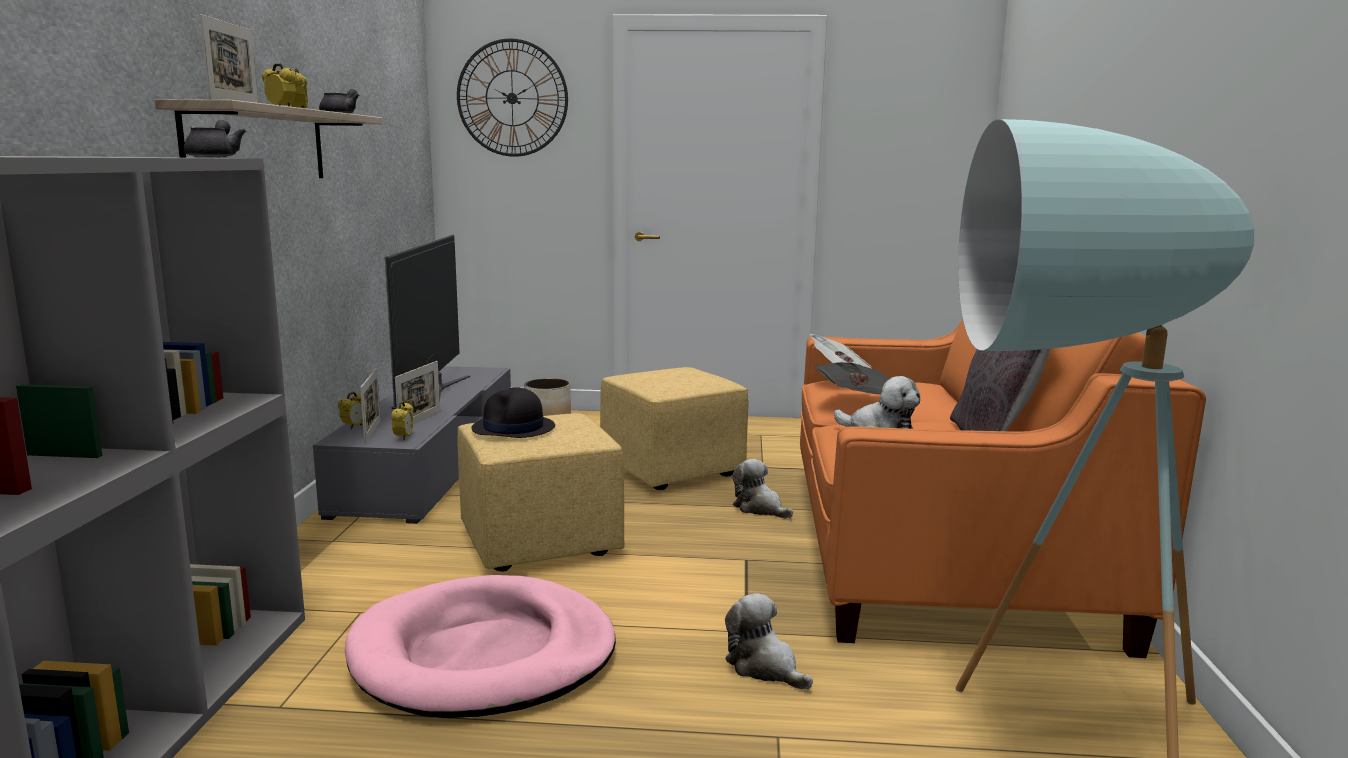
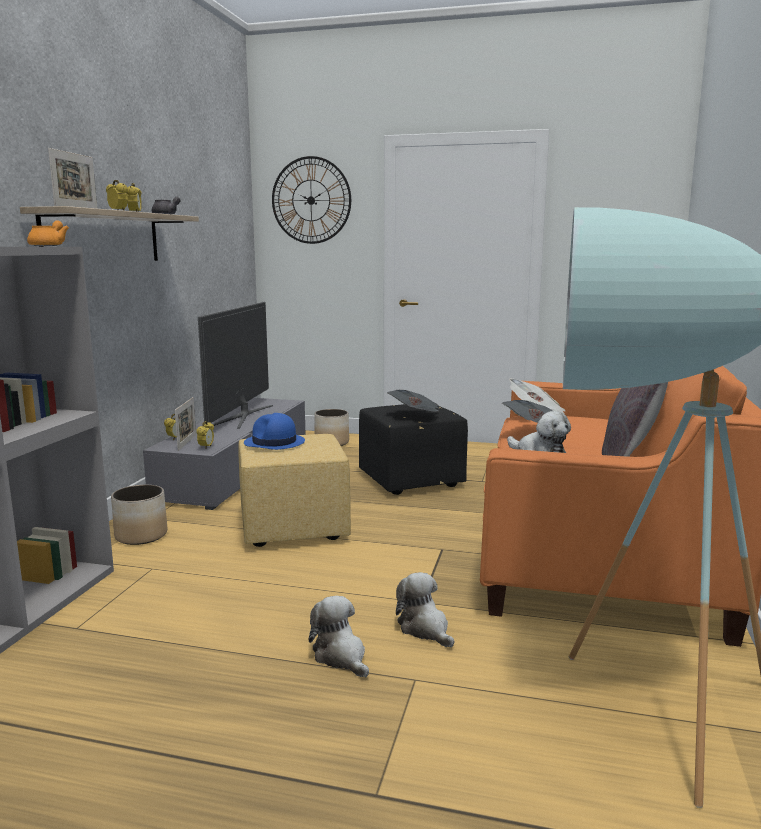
camera: 10 degrees right, 0 degrees up
(215, 157) = (49, 246): grey teapot -> orange teapot
(327, 566) = (141, 535): none -> planter
(419, 421) = (223, 436): picture frame -> none
(483, 655) = (224, 604): pink dog bed -> none
(513, 429) = (274, 443): black hat -> blue hat
(672, 471) = (411, 481): yellow ottoman -> black ottoman
(682, 385) = (415, 415): none -> newspaper
(760, 508) = (467, 512): plush toy -> plush toy (341, 656)

